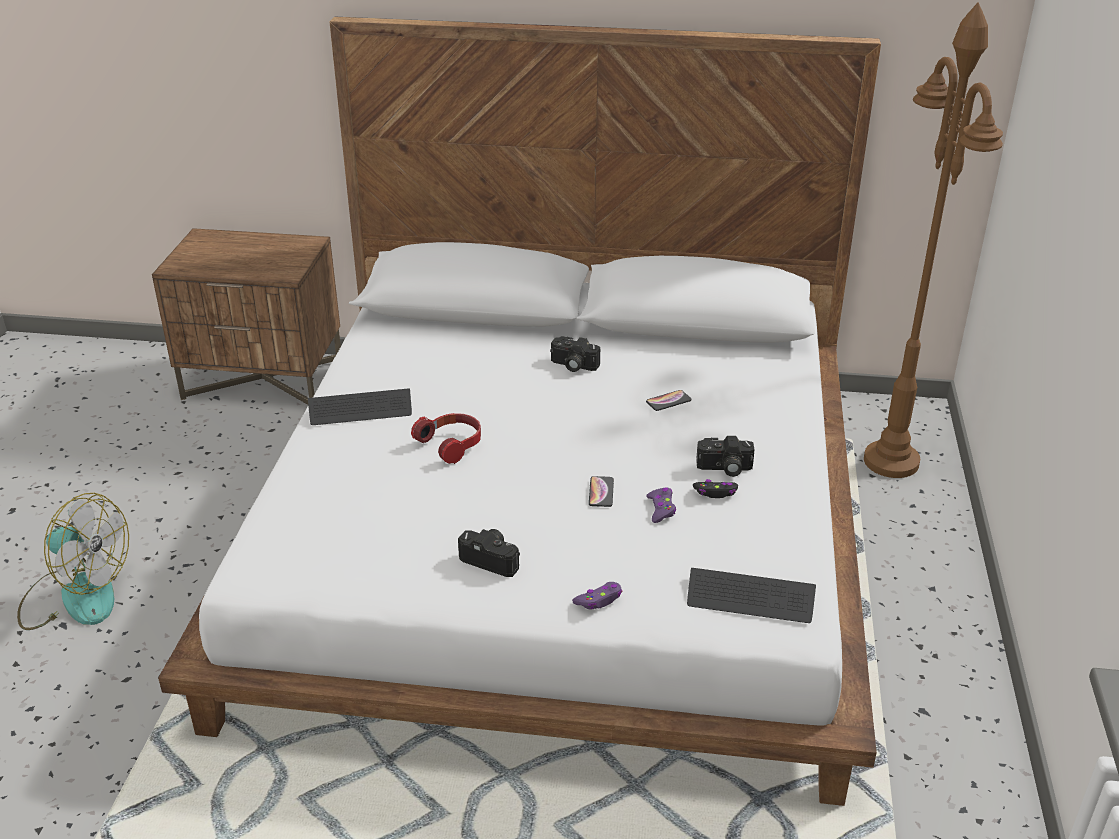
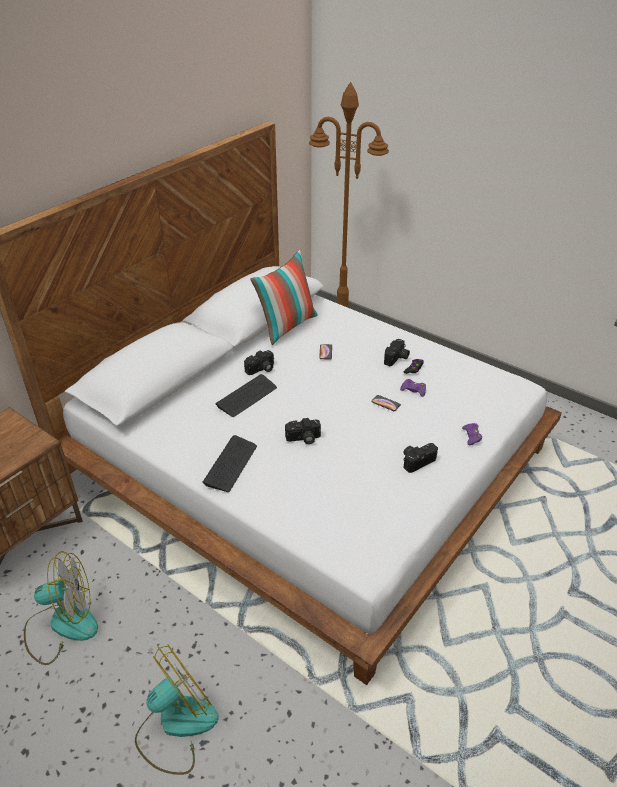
camera: 60 degrees left, 5 degrees up
(167, 463) = (62, 625): none -> fan
(452, 444) = (303, 439): headphones -> camera
(696, 350) = (287, 326): none -> pillow
(750, 597) = (496, 390): keyboard -> keyboard (247, 396)

